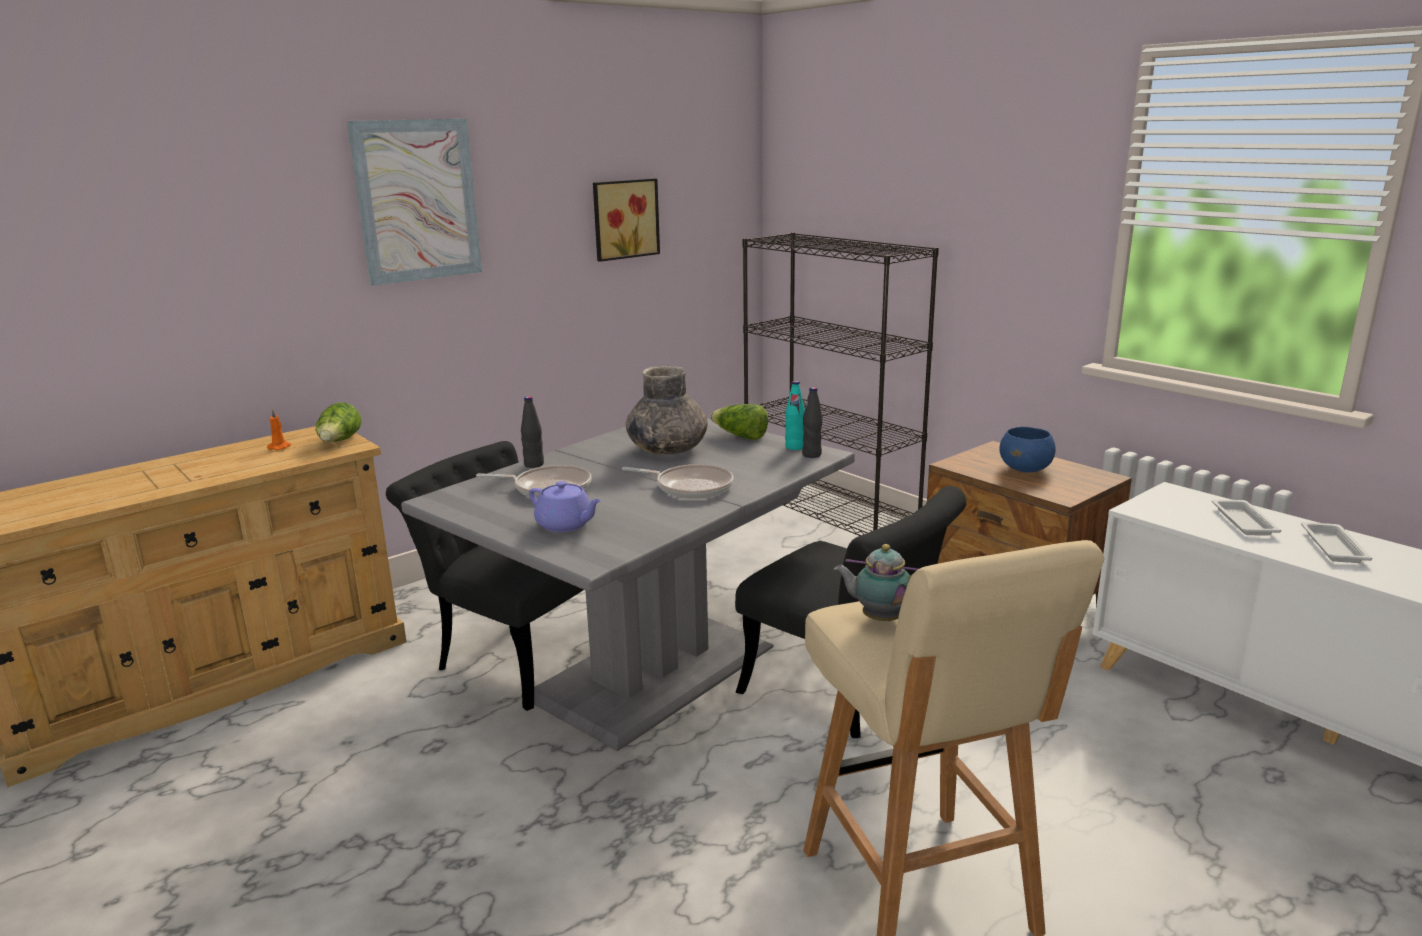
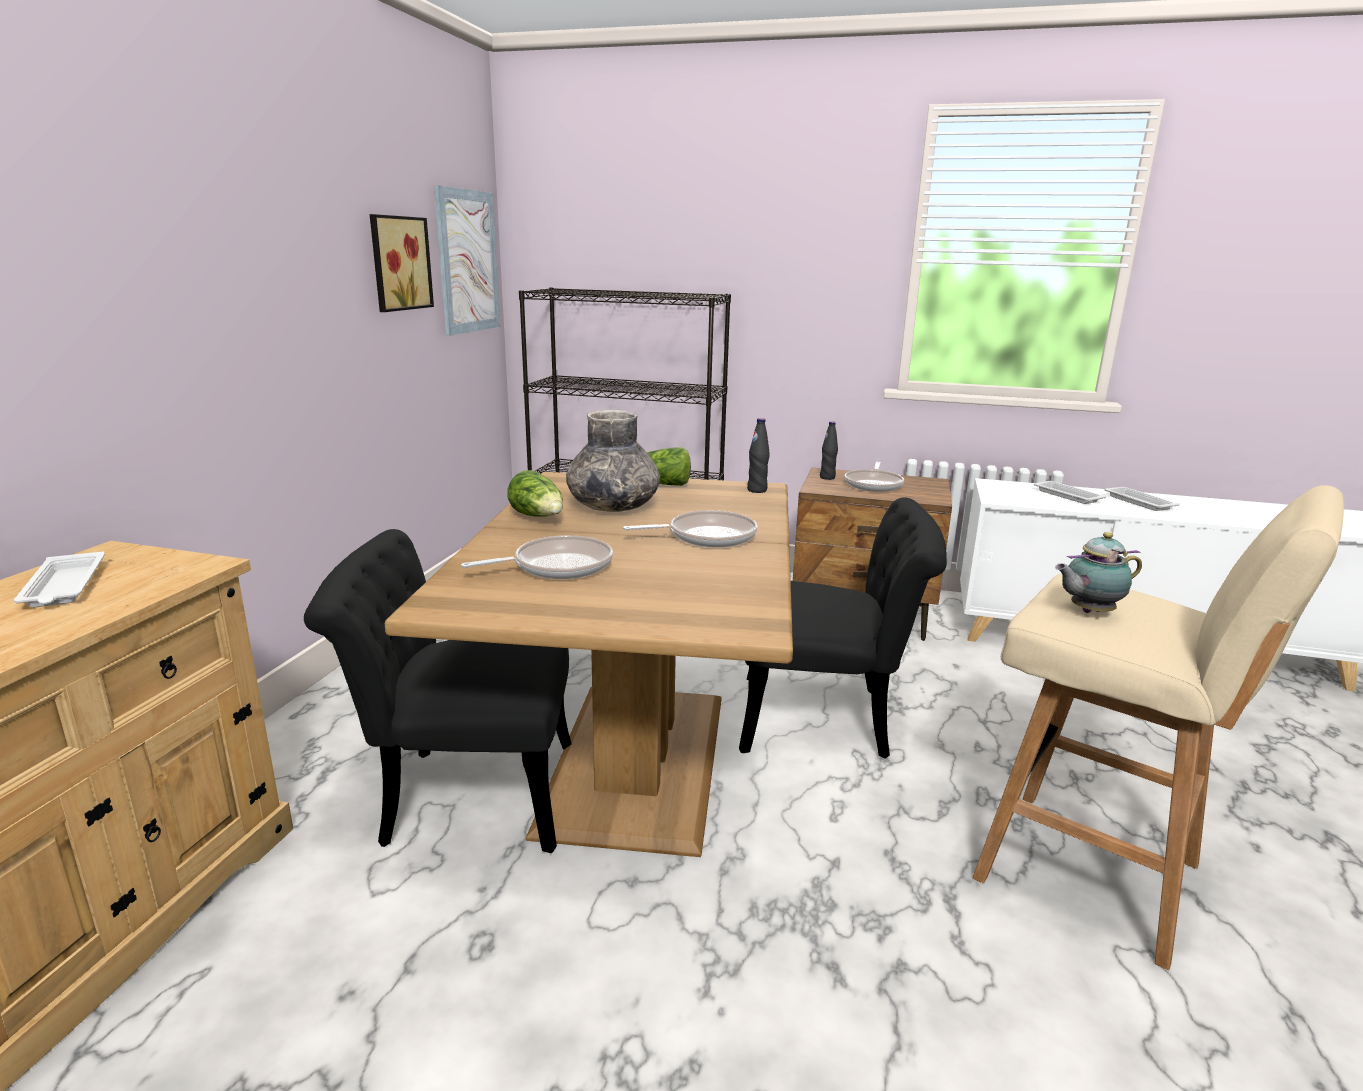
camera: 35 degrees left, 0 degrees up
(280, 447) = (64, 587): orange candle -> white tray
(339, 442) = (167, 563): lettuce -> lettuce (539, 517)
(417, 201) = (183, 211): picture -> picture (468, 262)
(534, 464) = (490, 545): black bottle -> black bottle (827, 477)
(566, 525) = (653, 598): purple teapot -> none
(649, 670) = (633, 760): grey dining table -> brown dining table
(794, 447) = (729, 486): turquoise bottle -> none
(1026, 469) = (874, 484): blue bowl -> frying pan

